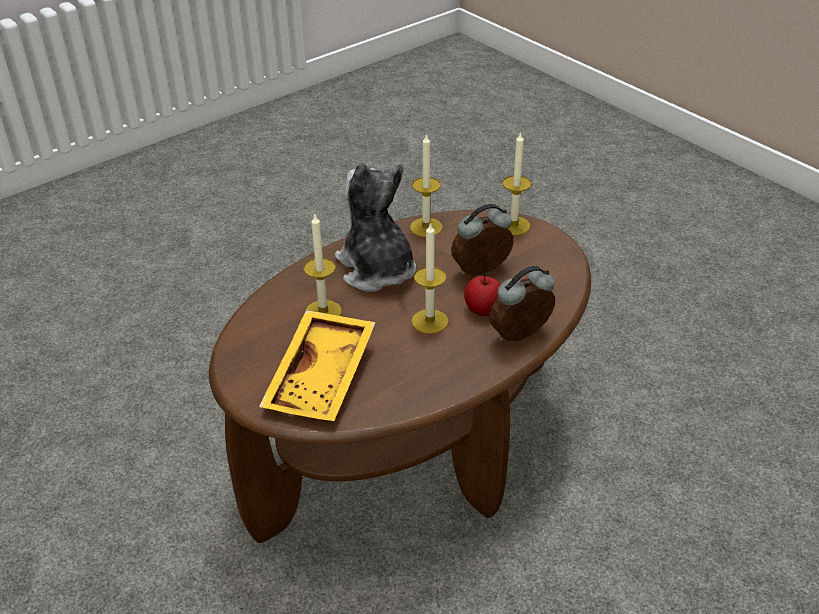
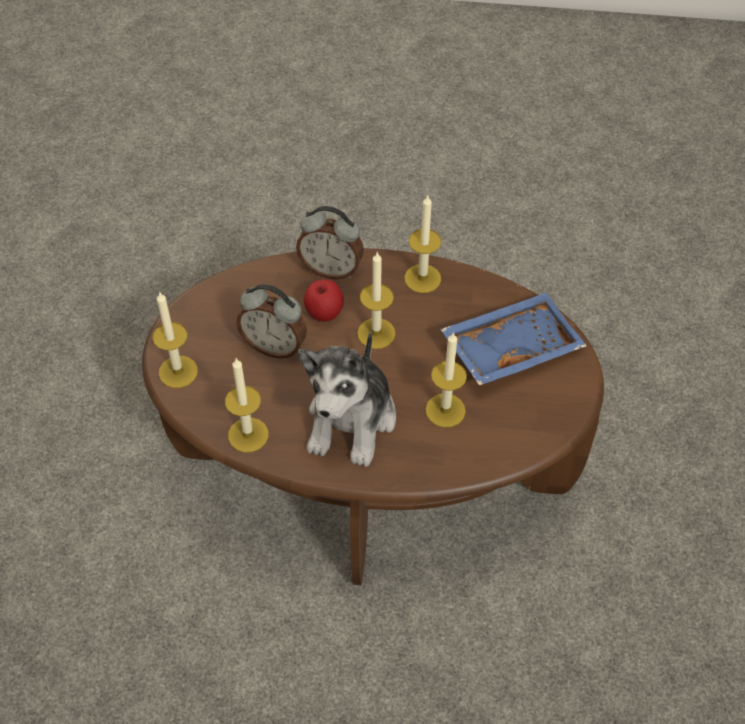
camera: 135 degrees left, 15 degrees up
(323, 378) = (510, 347): yellow tray -> blue tray
(449, 377) = (422, 278): none -> candle

